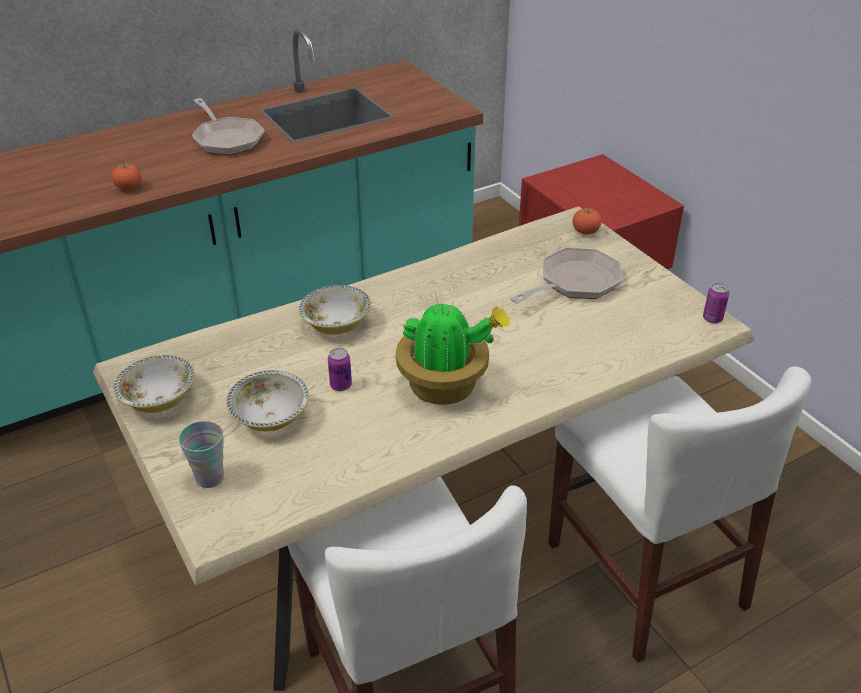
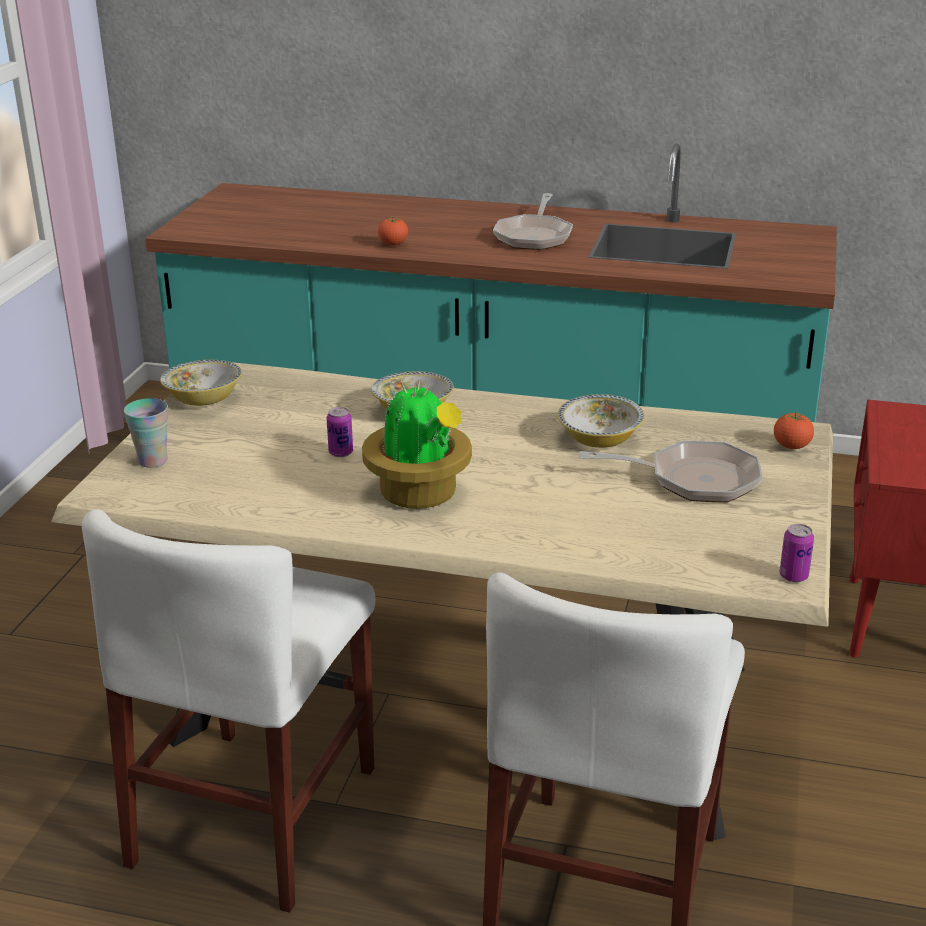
camera: 45 degrees right, 10 degrees down
(270, 417) = (254, 447): bowl -> bowl (599, 440)

